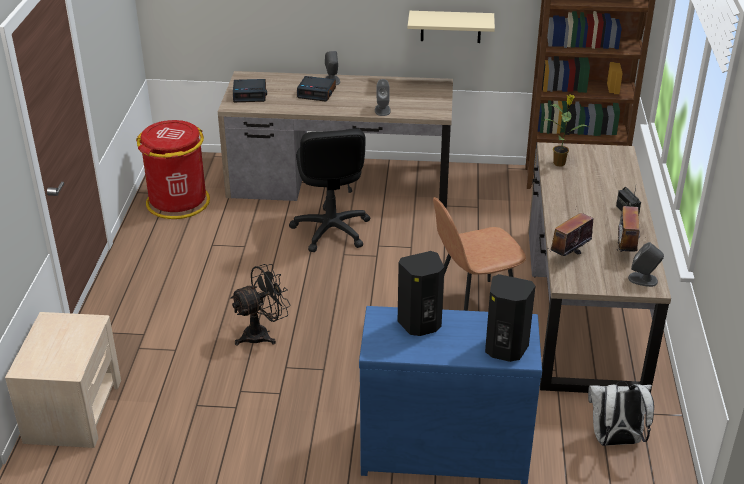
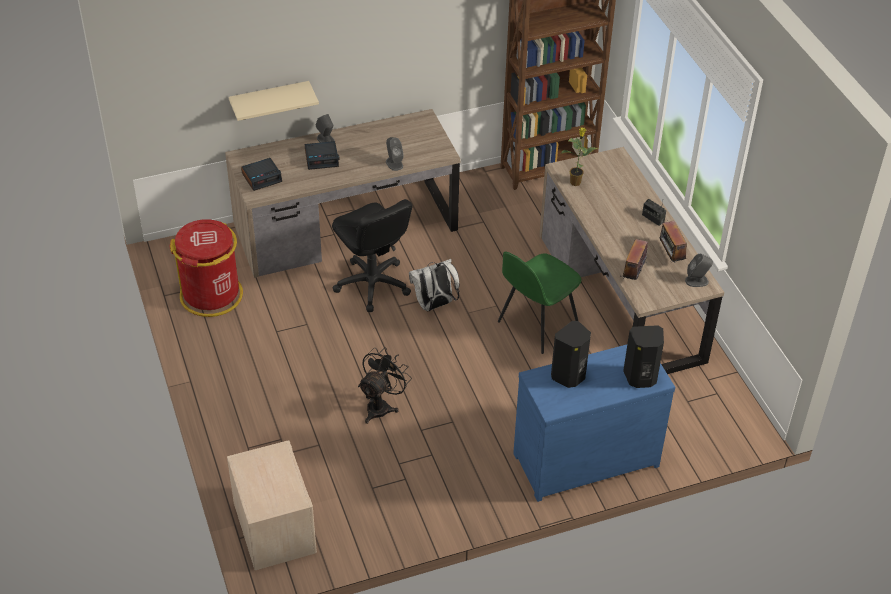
camera: 25 degrees left, 10 degrees up
(451, 26) = (427, 65): beige shelf -> beige shelf (270, 101)
(473, 307) = (536, 325): brown chair -> green chair
(615, 441) = (701, 409): white backpack -> white backpack (434, 305)

